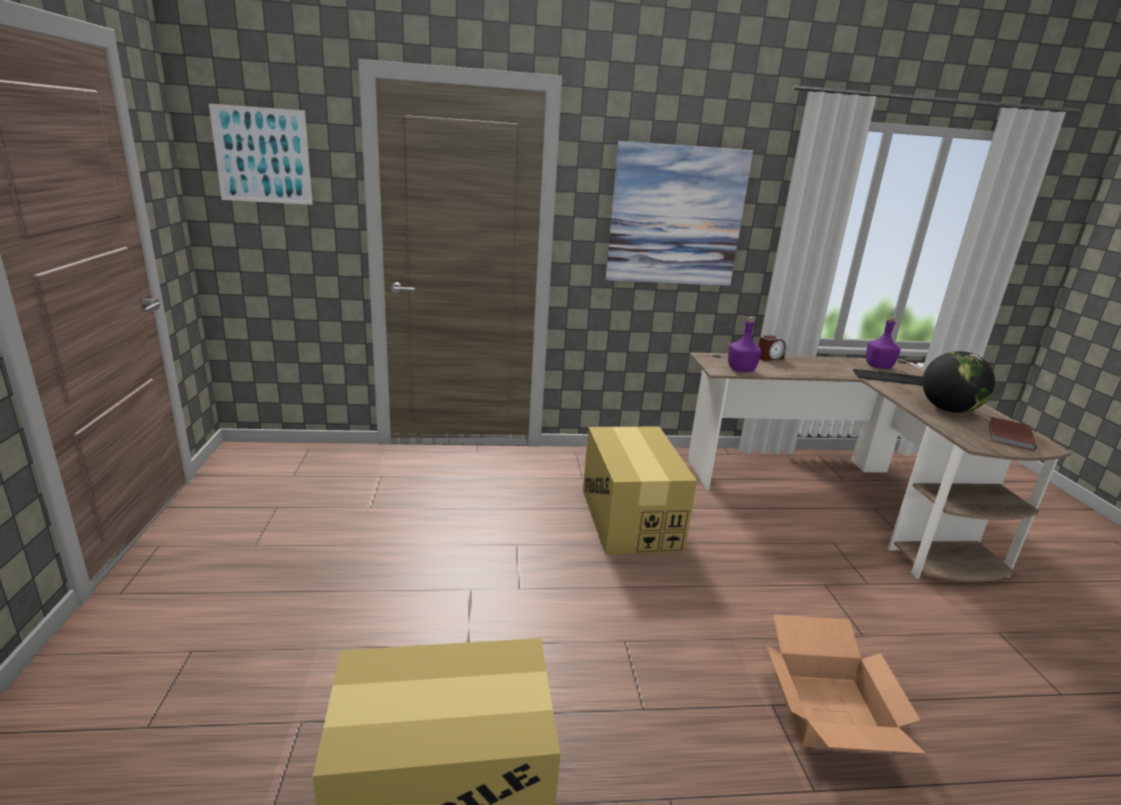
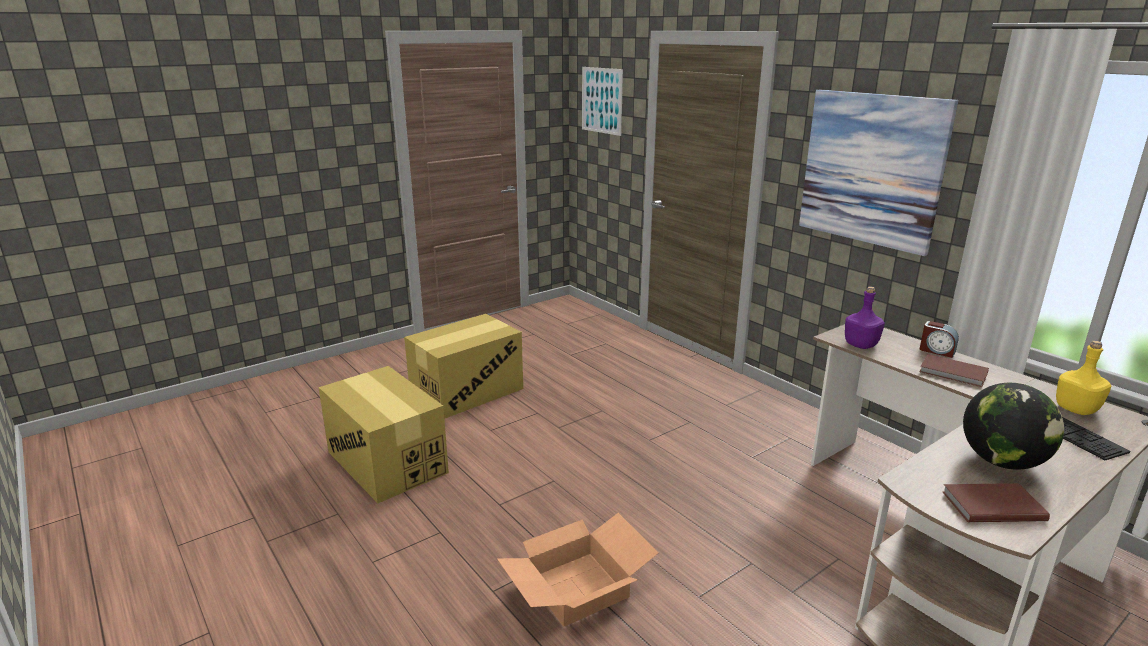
camera: 60 degrees right, 0 degrees up
(630, 518) = (700, 441): cardboard box -> cardboard box (467, 391)
(809, 368) = (954, 373): none -> brown book
(878, 366) = (1076, 409): purple bottle -> yellow bottle

